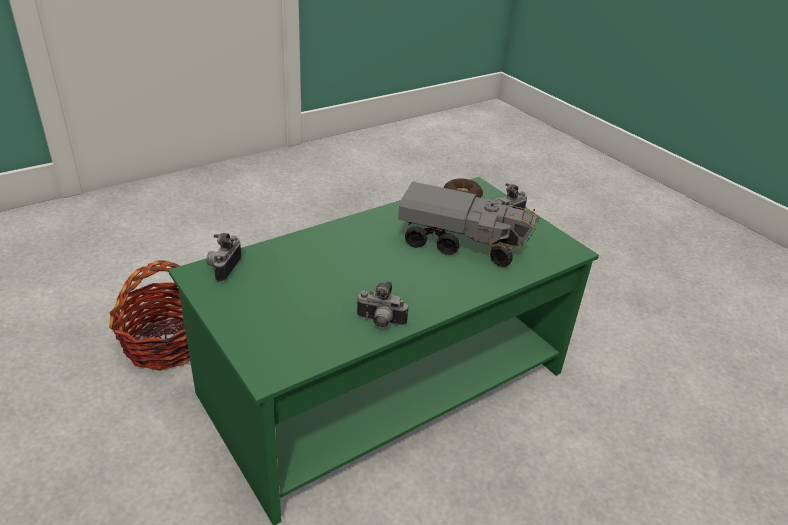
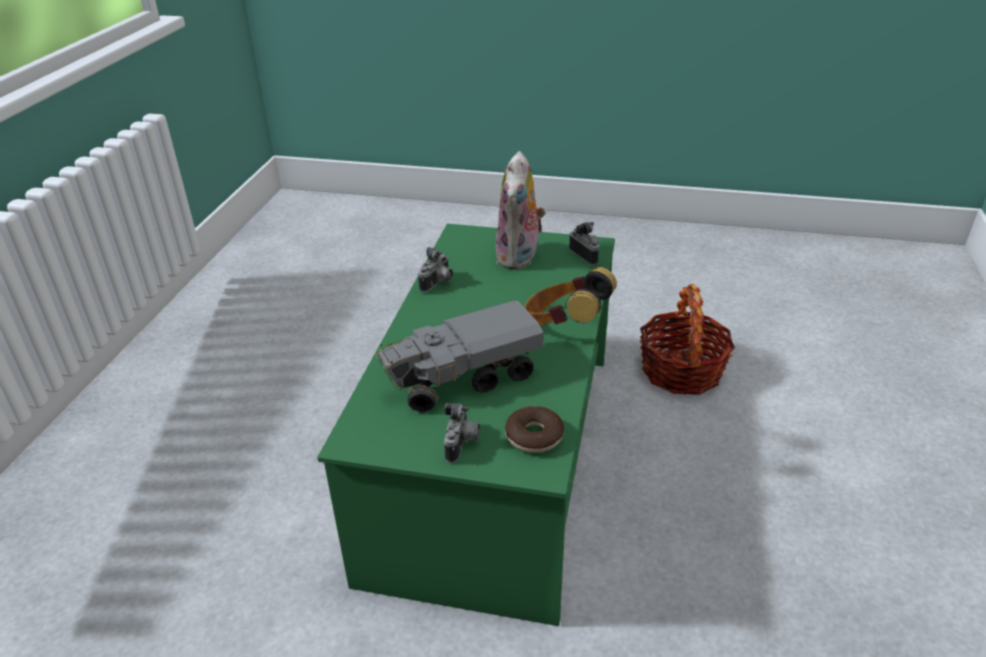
camera: 140 degrees right, 0 degrees up
(274, 302) = (520, 258): none -> plush toy
(345, 233) = (565, 325): none -> headphones
(380, 323) = (438, 284): camera -> camera turned 150 degrees clockwise

